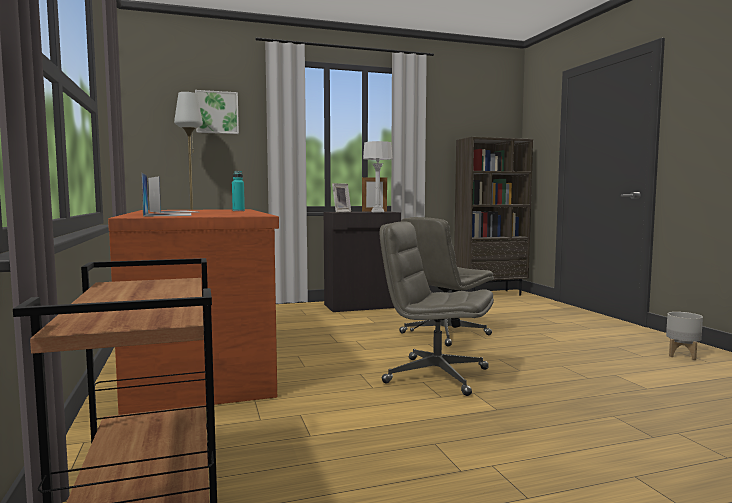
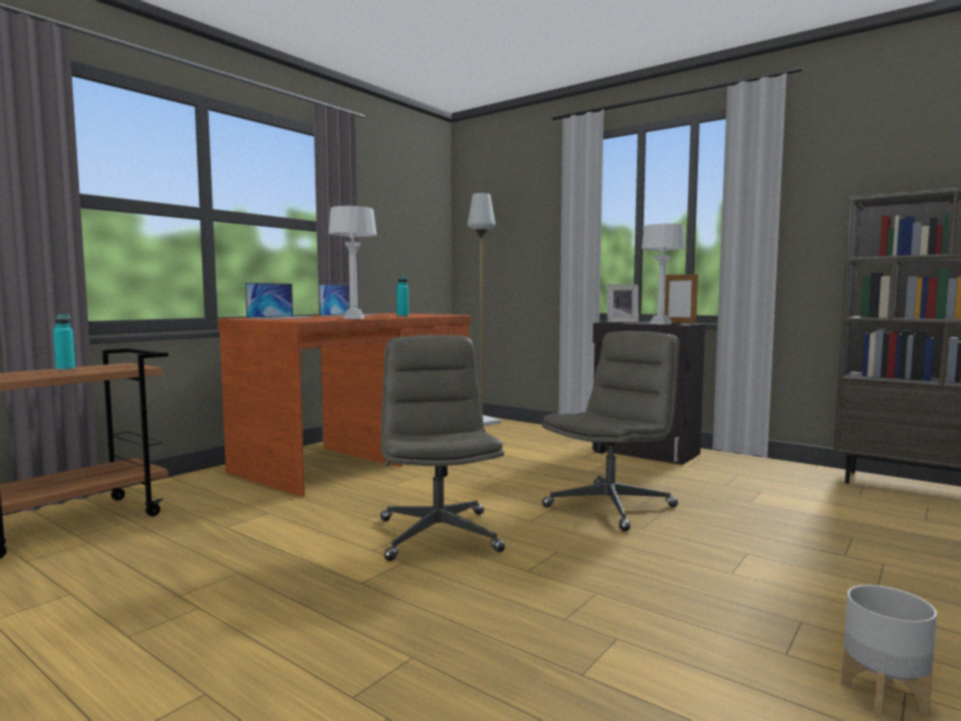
camera: 55 degrees right, 0 degrees up
(111, 296) = (65, 369): none -> turquoise bottle
(217, 112) = (523, 209): picture -> none
(253, 213) = (354, 318): none -> grey table lamp
(444, 334) = (610, 506): grey office chair -> grey office chair turned 120 degrees clockwise

